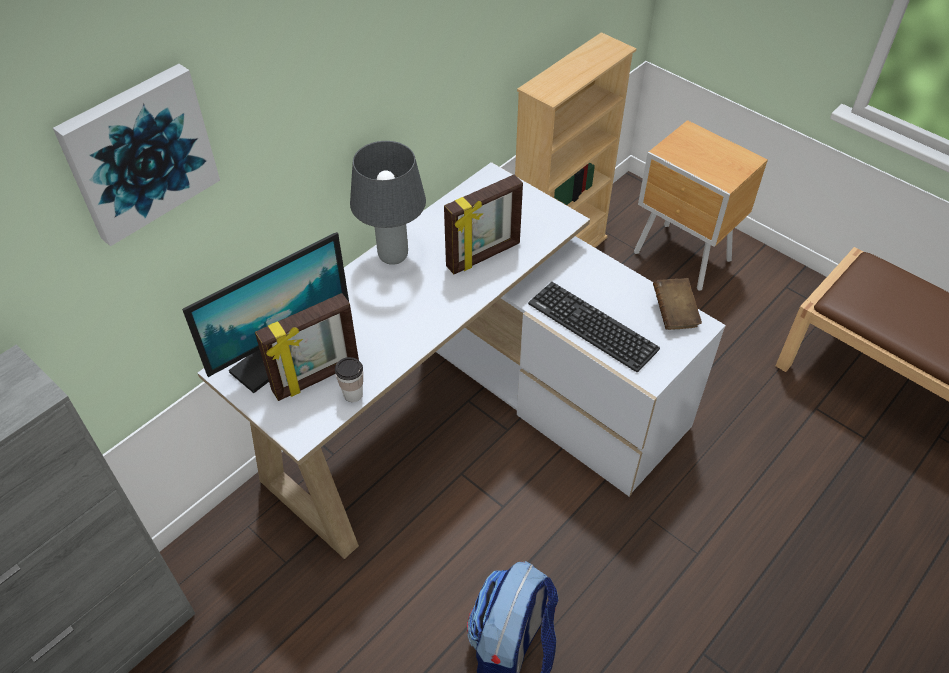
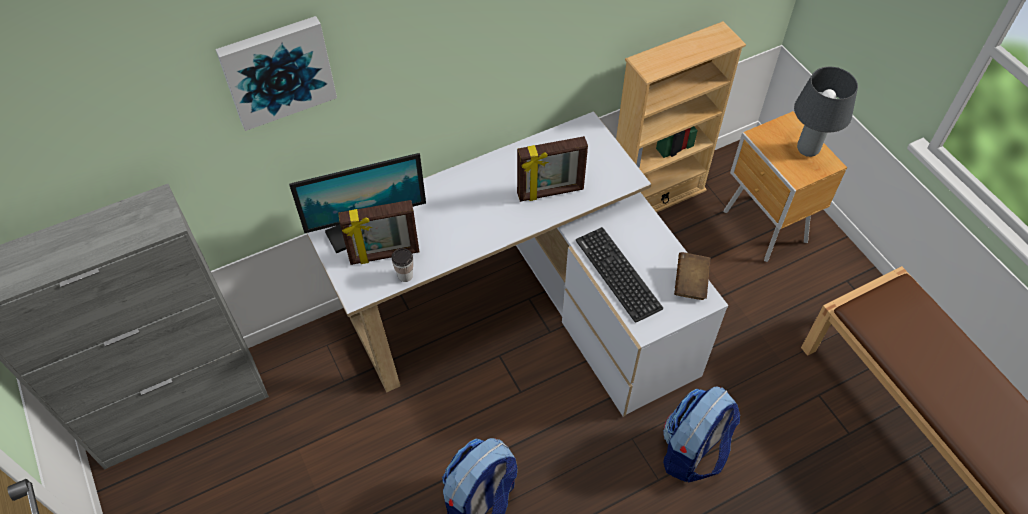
camera: 20 degrees right, 5 degrees up
(392, 256) = (479, 172): grey table lamp -> grey table lamp (806, 149)
(719, 511) = (692, 452): none -> backpack

